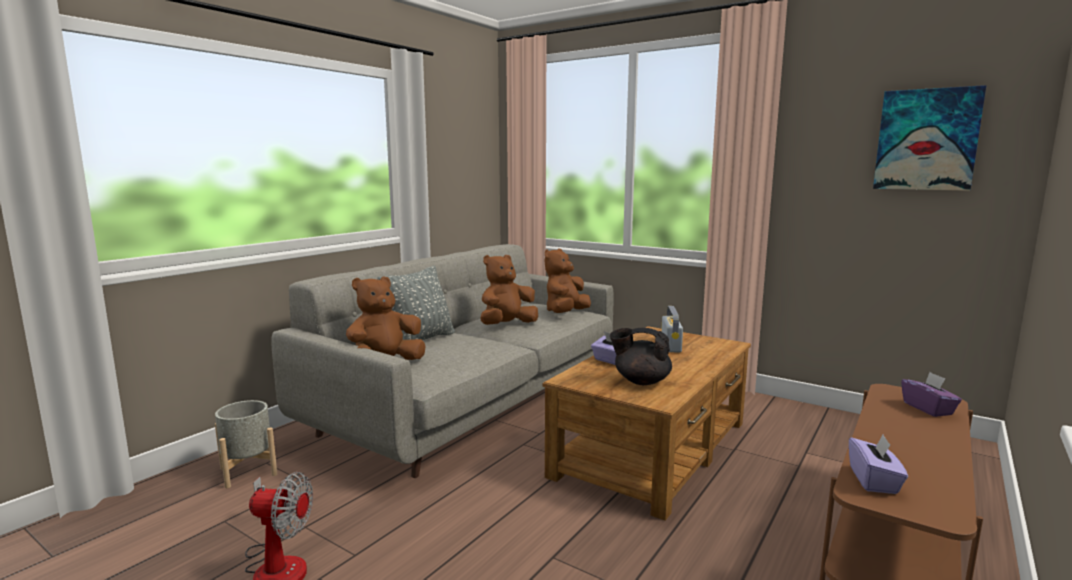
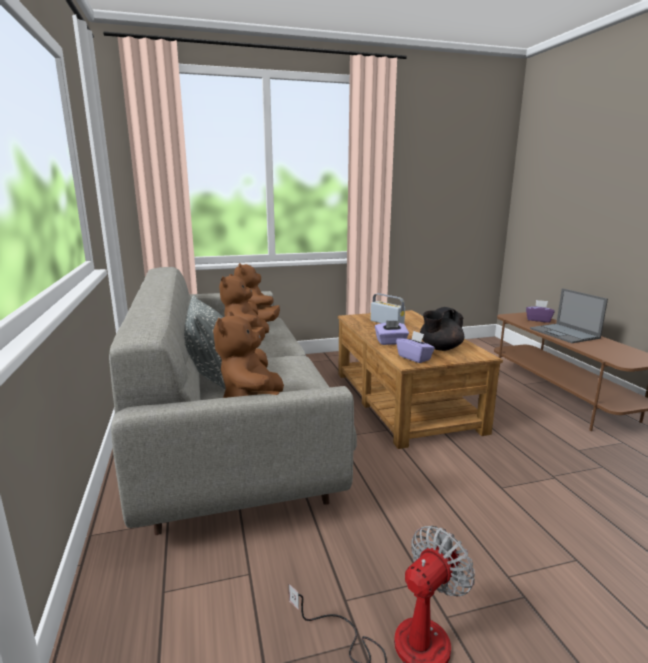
camera: 50 degrees left, 5 degrees up
(248, 471) = (164, 614): grey planter -> none
(874, 481) = (612, 356): purple tissue box -> purple tissue box (414, 358)
(904, 435) = (565, 333): none -> laptop
(926, 140) = (464, 167): picture -> none

